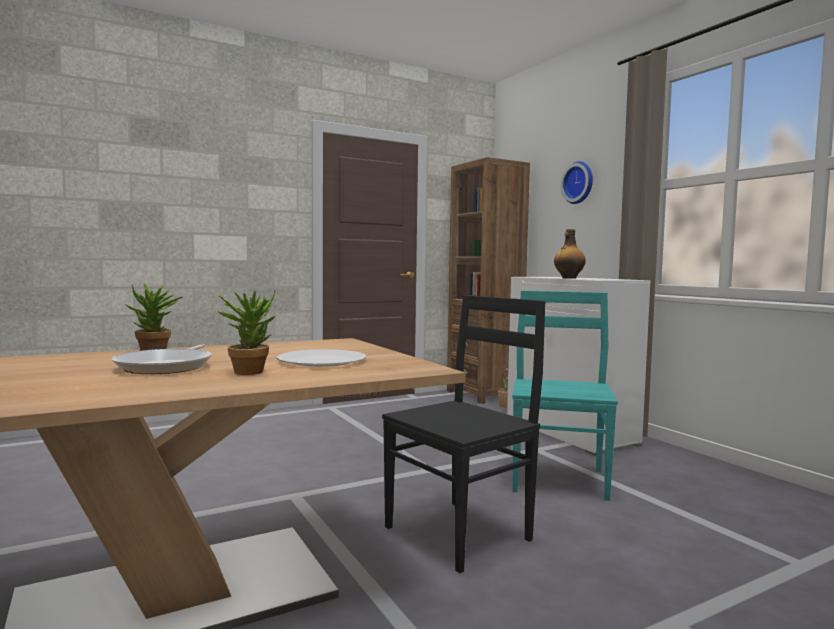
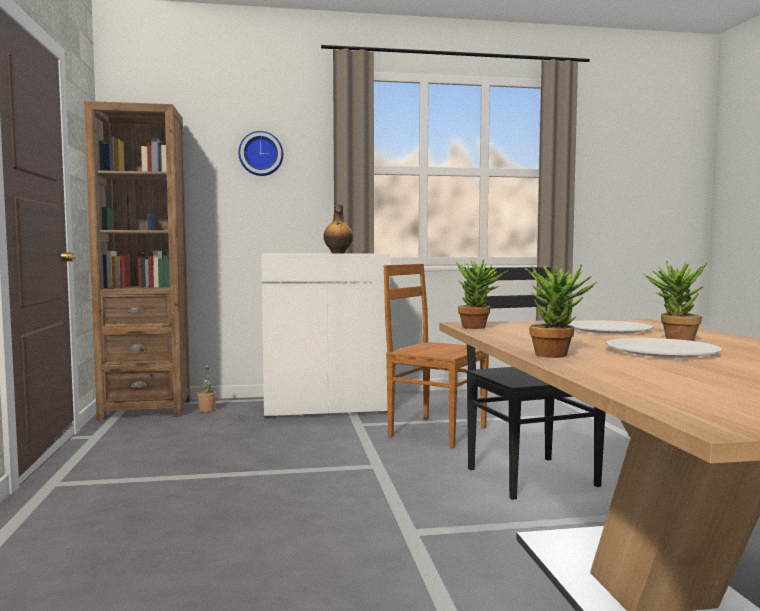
camera: 70 degrees left, 0 degrees up
(167, 366) = (661, 351): frying pan -> white plate
(316, 342) = (479, 327): none -> potted plant
(558, 479) = (435, 431): turquoise chair -> brown chair

